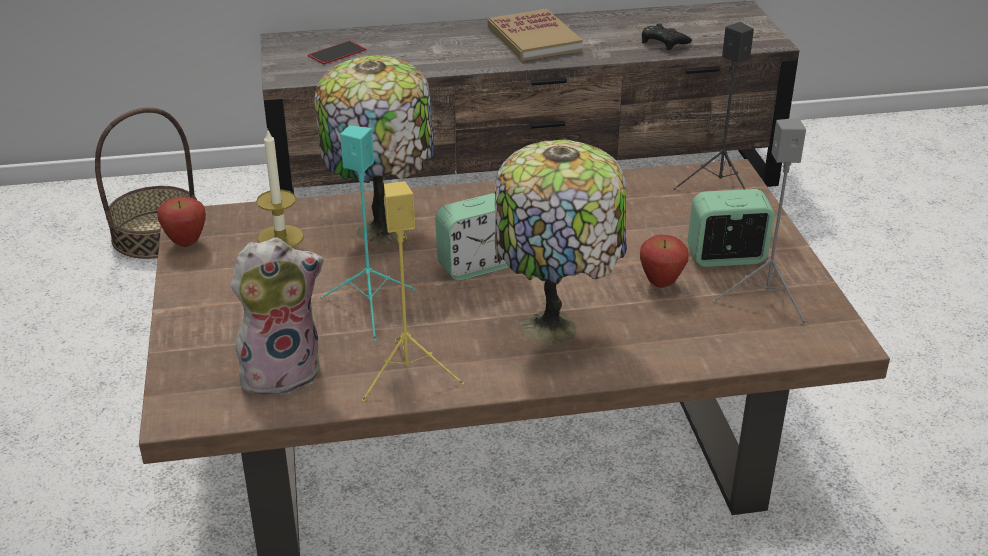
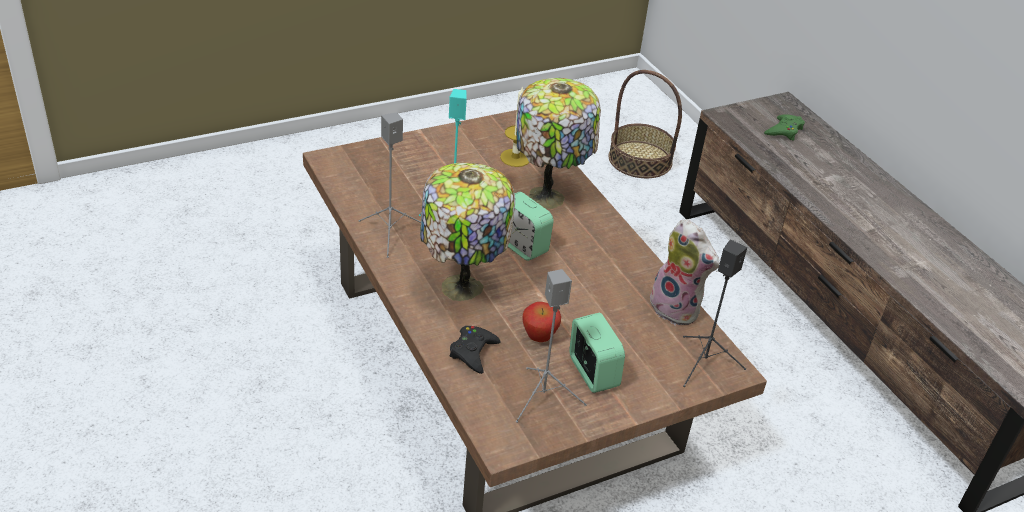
camera: 70 degrees right, 5 degrees up
(186, 243) = (492, 124): apple -> none
(282, 371) = (377, 186): plush toy -> plush toy (677, 308)
(337, 53) = (784, 131): phone -> green game controller
(408, 374) = (390, 234): yellow speaker -> grey speaker
(534, 39) = (895, 227): book -> none
(663, 42) = (959, 309): black game controller -> black game controller (473, 352)

